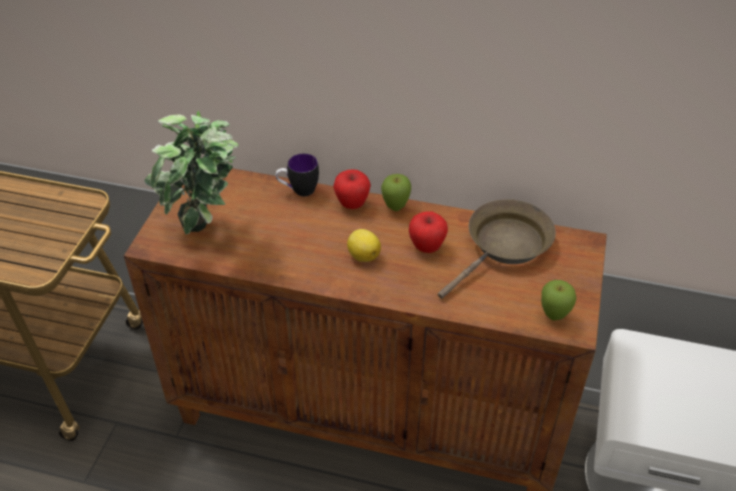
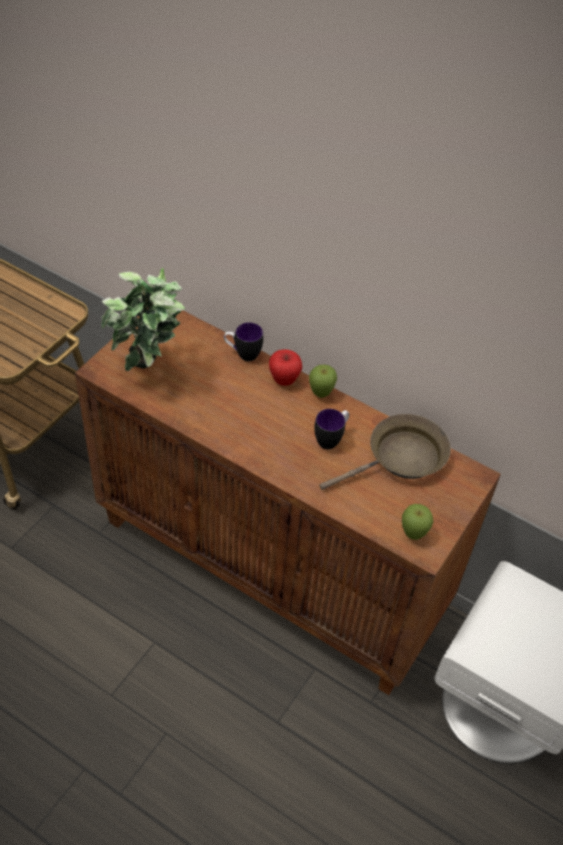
camera: 15 degrees right, 5 degrees up
(363, 255) = (273, 430): lemon -> none
(426, 247) = (331, 439): apple -> mug

